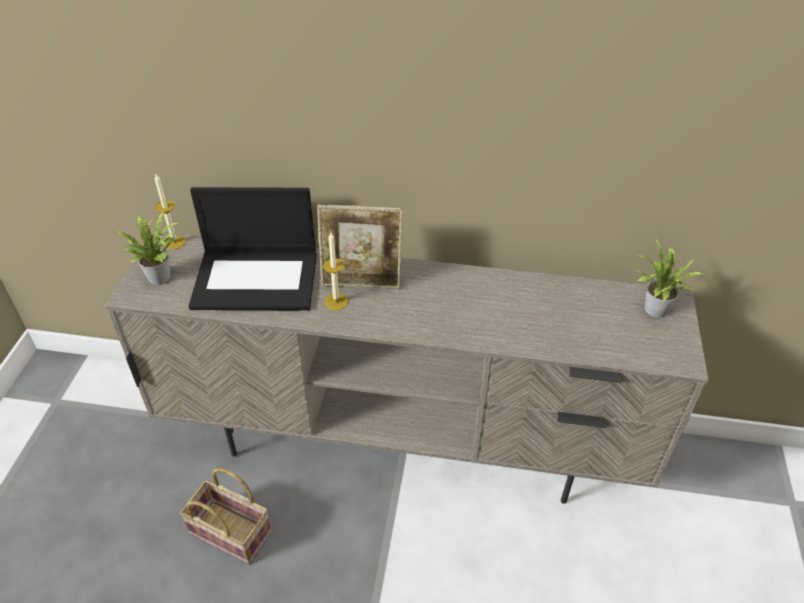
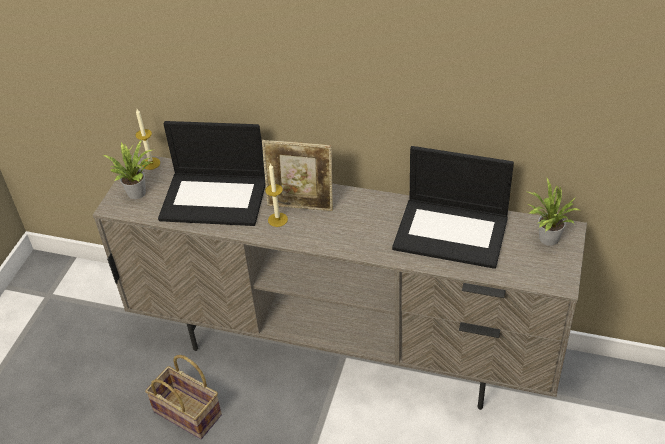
camera: 10 degrees right, 0 degrees up
(545, 307) = (452, 232): none -> laptop

